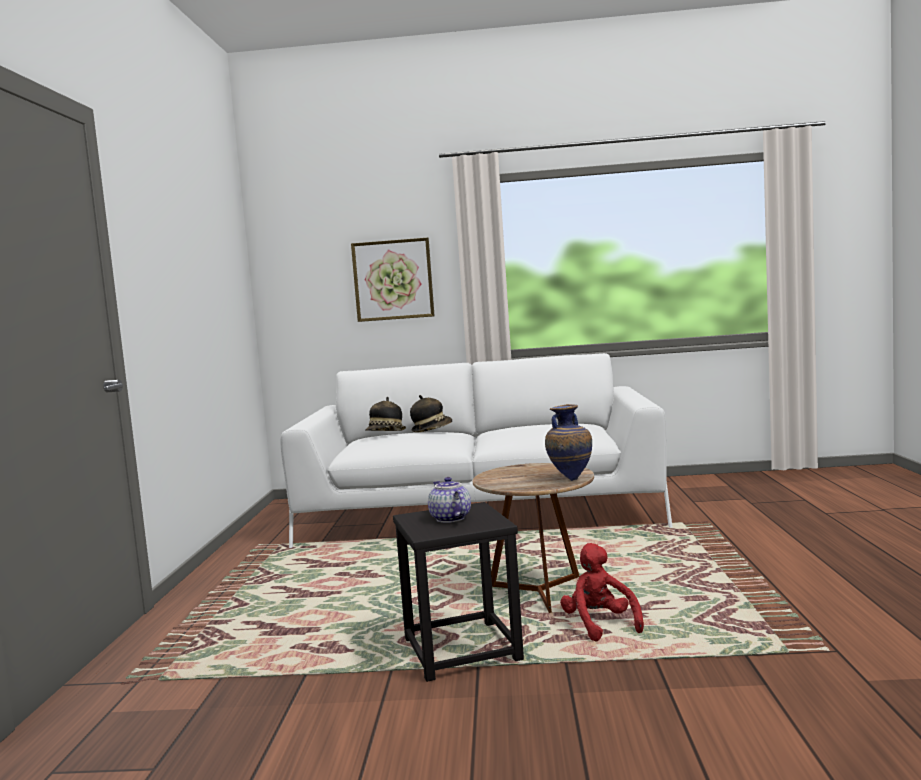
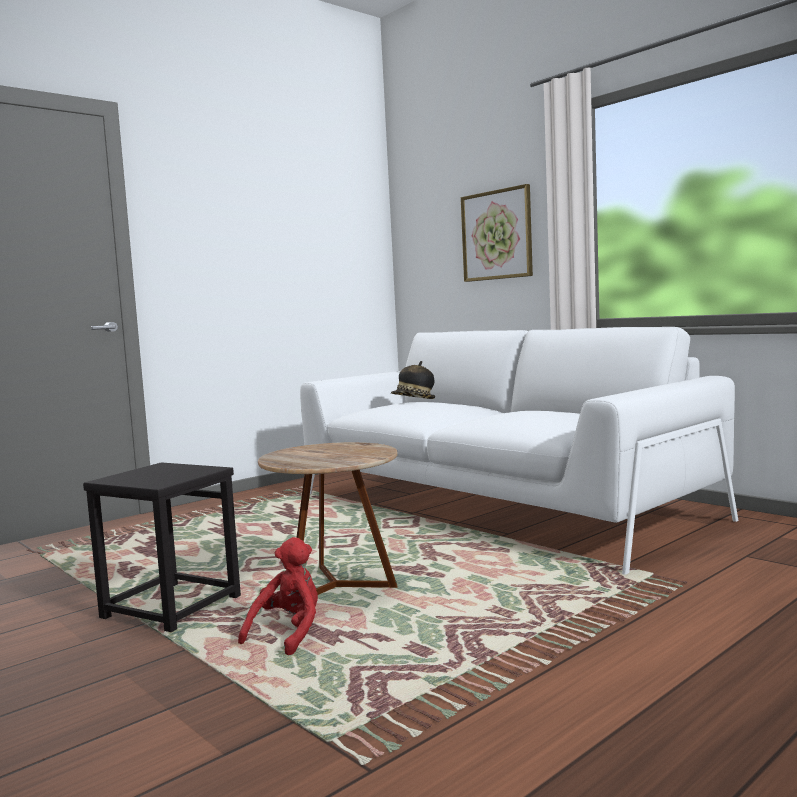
camera: 45 degrees right, 0 degrees up
(431, 430) = (454, 402): hat -> none
(449, 519) = (161, 473): teapot -> none
(570, 479) = (330, 463): vase -> none

